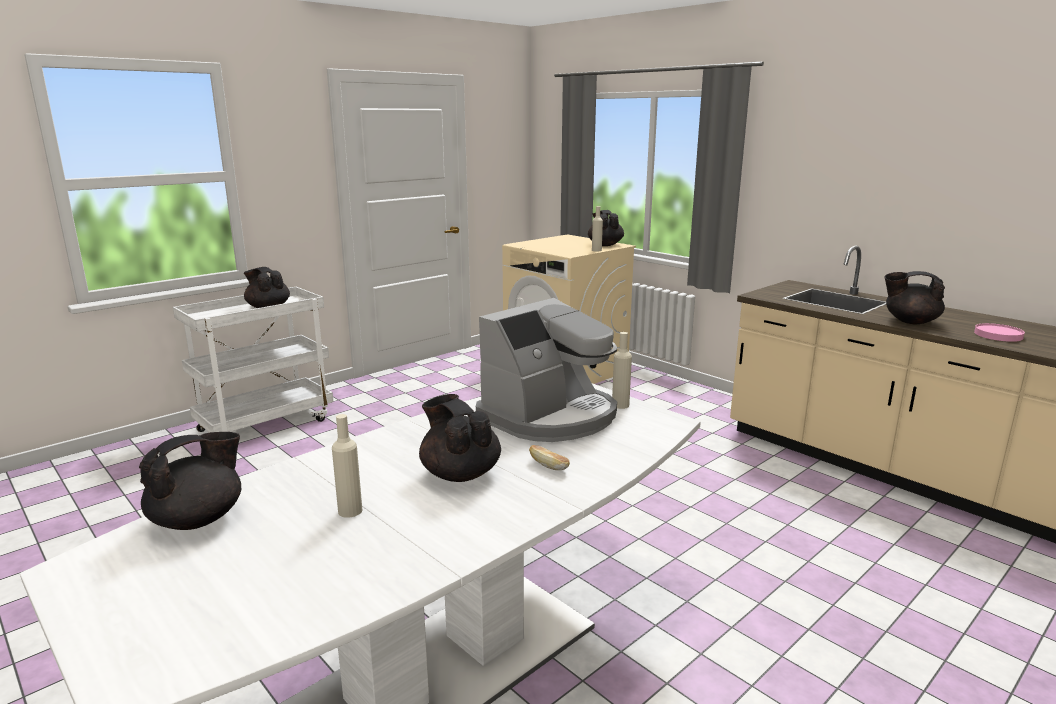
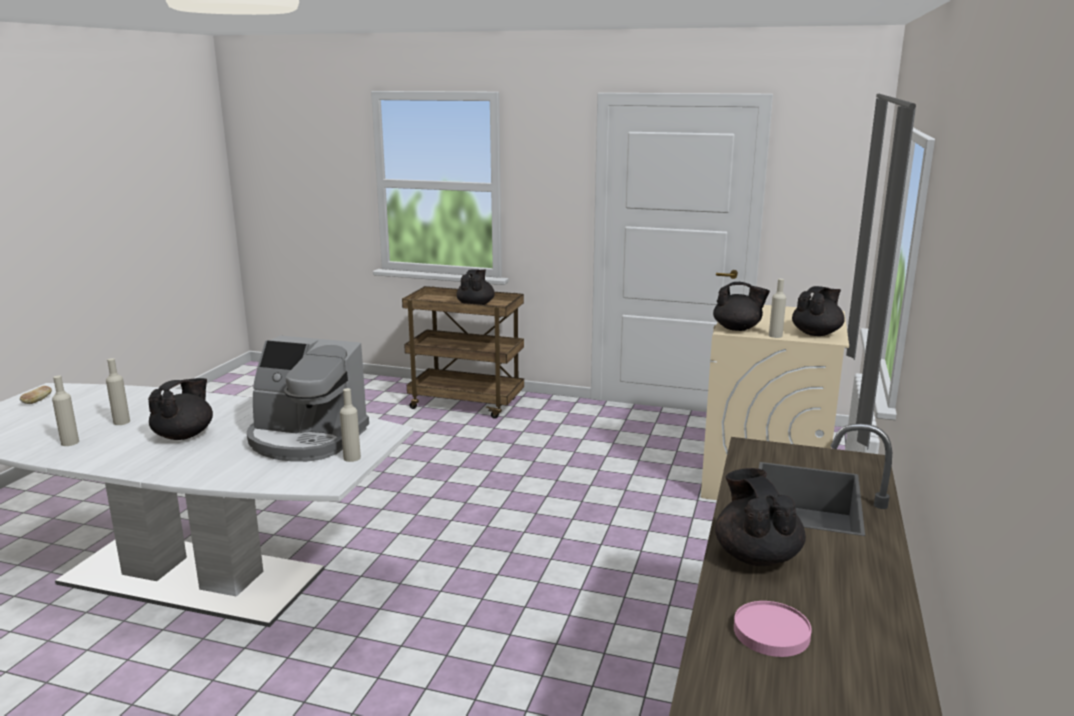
camera: 60 degrees right, 0 degrees up
(199, 519) = (103, 395): black teapot -> black teapot (737, 329)
(266, 424) = (467, 404): white cart -> brown cart
(382, 554) = (70, 442): none -> beige bottle
(548, 466) = (208, 457): bread -> bread (37, 401)

